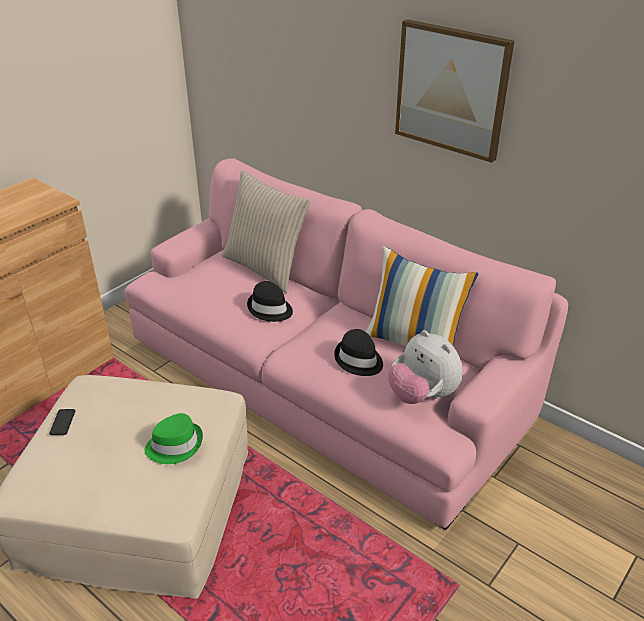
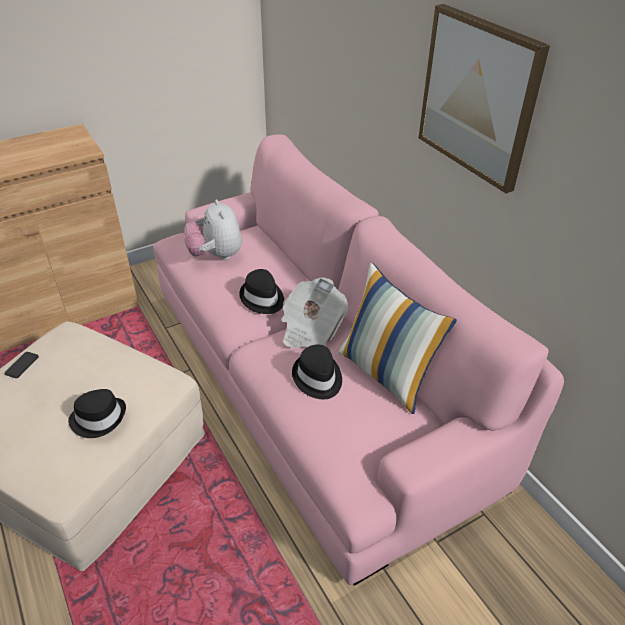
camera: 20 degrees right, 5 degrees up
(175, 445) = (98, 418): green hat -> black hat
(265, 268) = (283, 253): beige pillow -> none
(329, 323) = (311, 328): none -> newspaper
(422, 395) = (362, 437): plush toy -> plush toy (216, 255)

